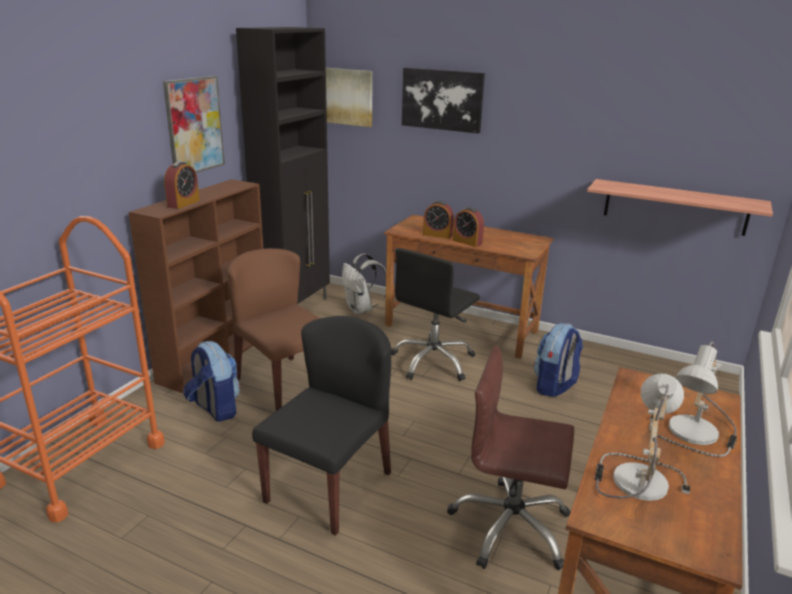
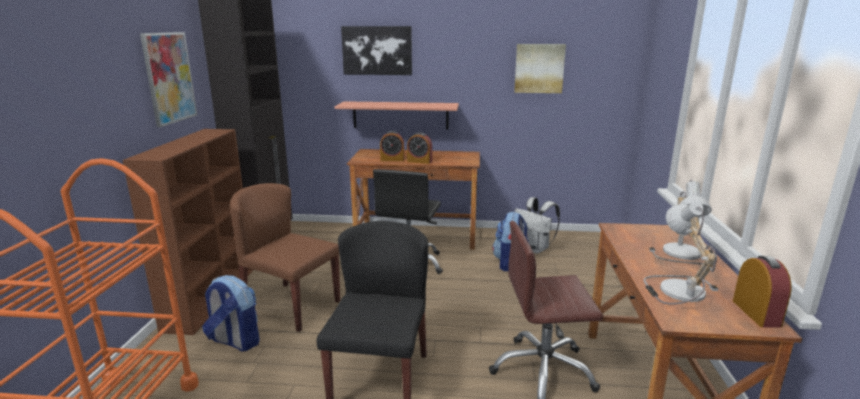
camera: 20 degrees left, 5 degrees down
(183, 203) = (176, 148): alarm clock -> alarm clock (756, 313)
(349, 97) = (292, 54): picture -> picture (539, 68)
(361, 309) = (326, 236): white backpack -> white backpack (534, 249)
(675, 207) = (566, 115): shelf -> shelf (400, 115)

